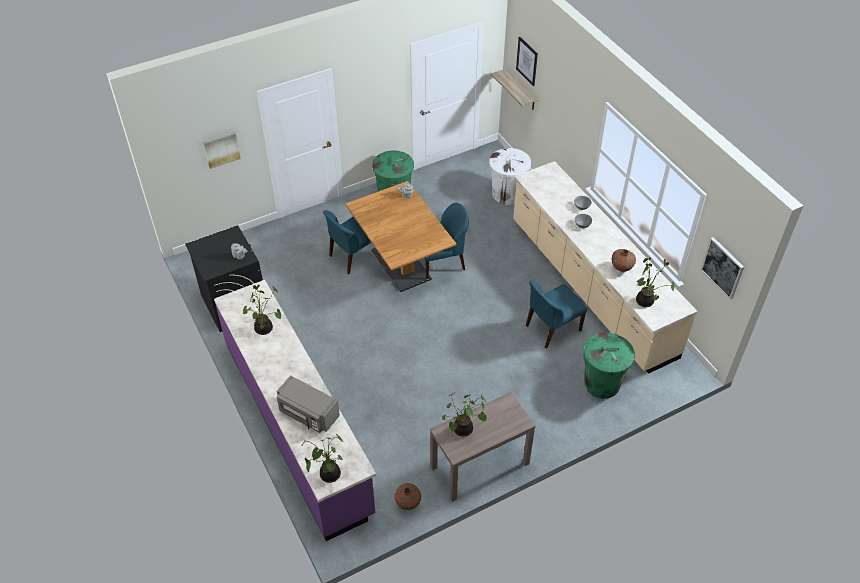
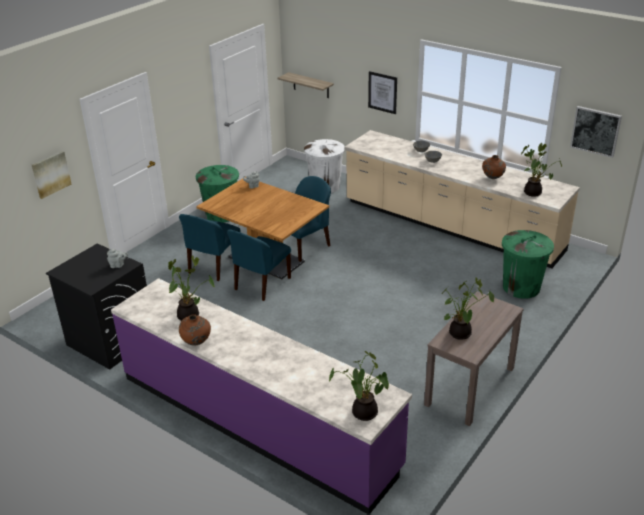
camera: 25 degrees left, 15 degrees down
(308, 414) = (296, 369): grey microwave -> none
(408, 504) = (428, 445): brown vase -> brown vase (196, 343)
(527, 61) = (313, 51): picture -> picture (382, 92)
(552, 328) = (443, 263): blue chair -> blue chair (261, 284)

